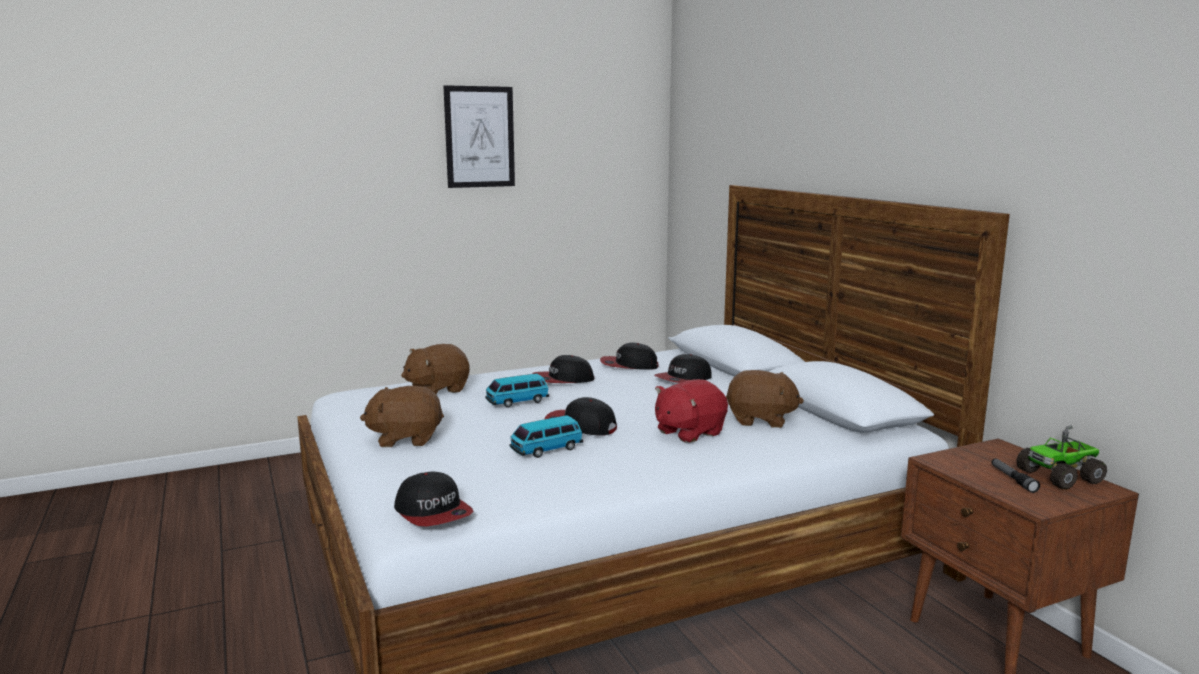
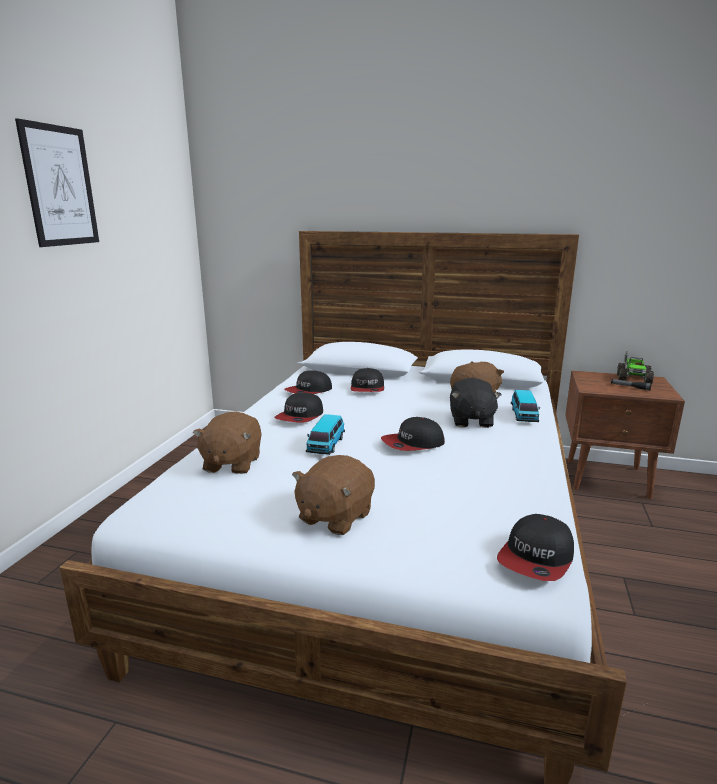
camera: 50 degrees left, 5 degrees up
(433, 512) = (536, 558): cap -> cap turned 120 degrees clockwise
(546, 449) = (444, 470): toy car -> toy car (523, 416)
(688, 432) = (471, 420): red plush toy -> black plush toy

